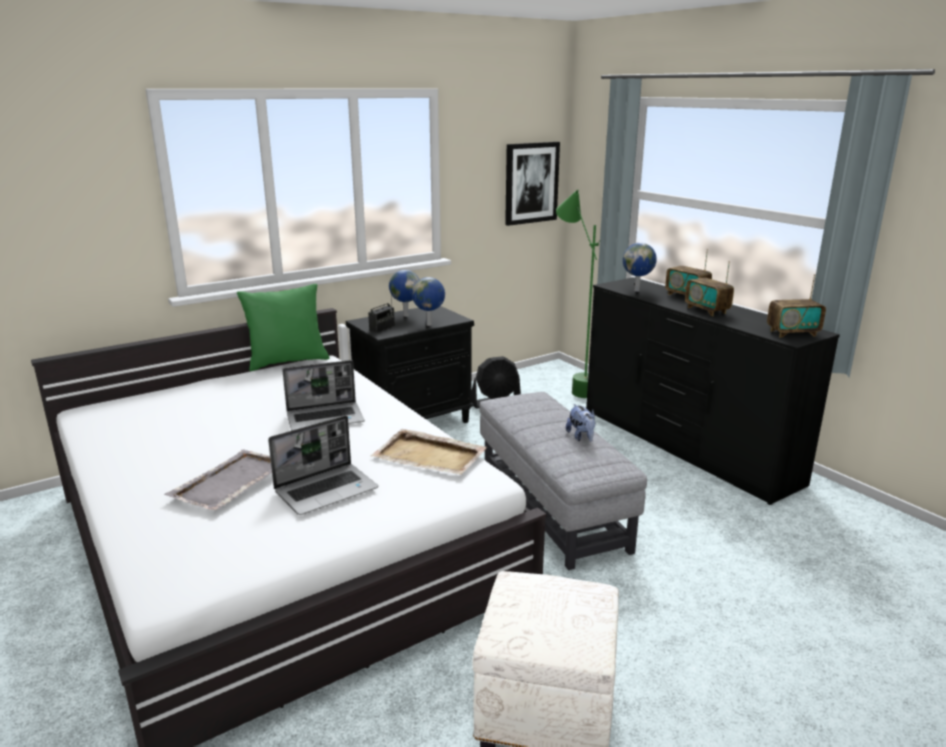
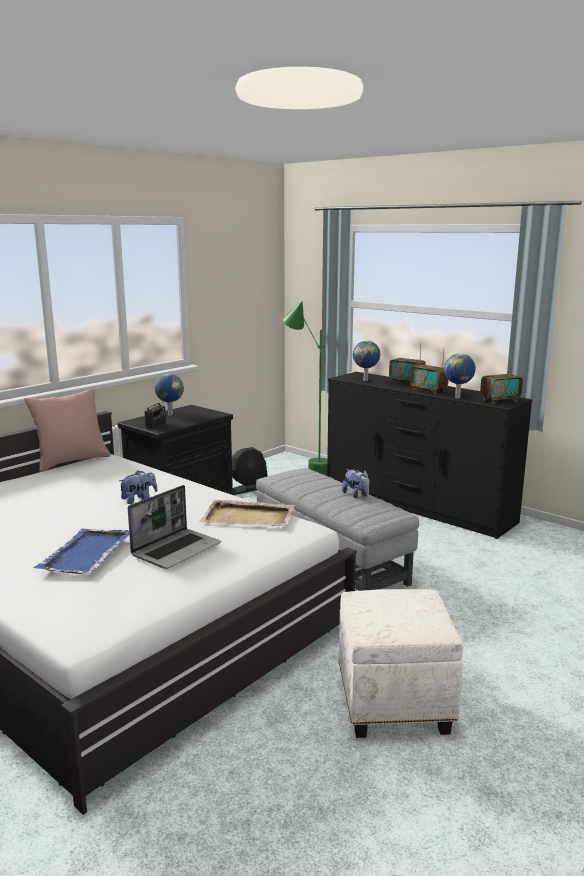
camera: 15 degrees left, 5 degrees down
(229, 483) = (86, 554): grey tray -> blue tray
(287, 361) = (71, 461): green pillow -> pink pillow
(326, 418) = (139, 500): laptop -> plush toy
(429, 325) = (196, 420): globe -> globe (458, 397)
(531, 183) = (257, 298): picture -> none

